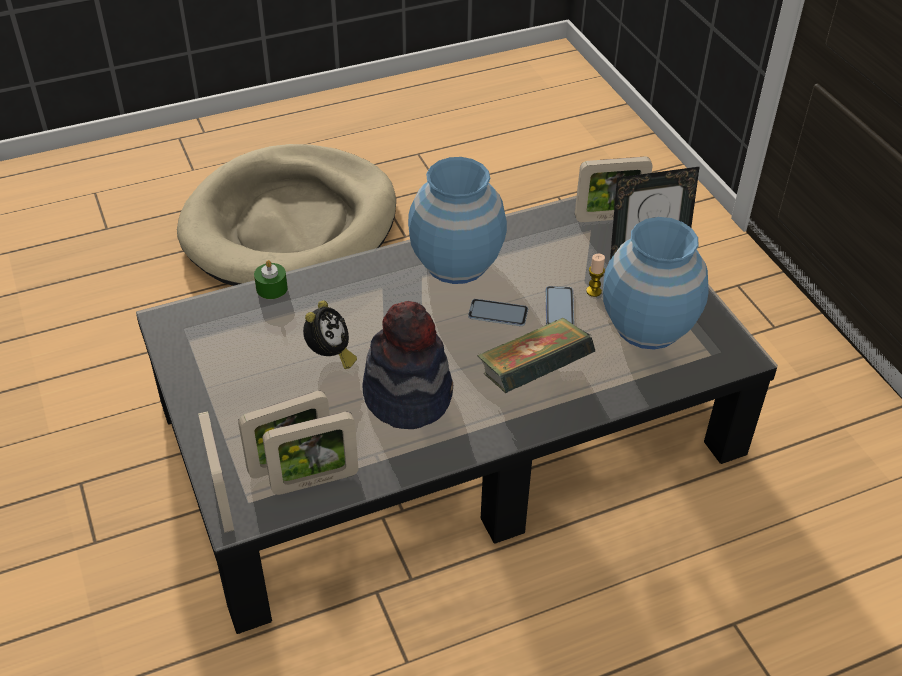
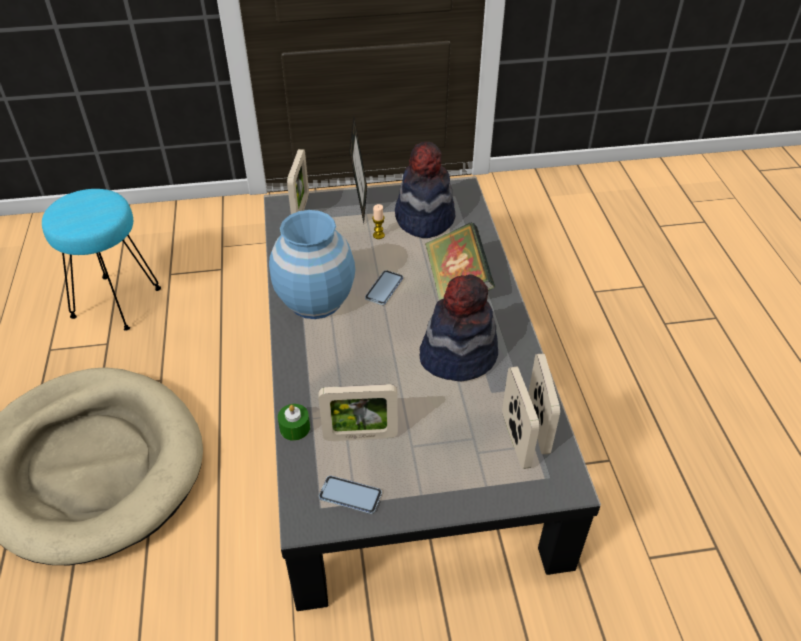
camera: 75 degrees left, 0 degrees up
(222, 499) = (548, 493): picture frame -> picture frame (360, 436)
(330, 356) = (398, 397): alarm clock -> none
(499, 173) = (117, 301): none -> turquoise stool
(559, 308) = (390, 255): phone -> phone (350, 495)
(648, 326) = (424, 218): blue vase -> hat

